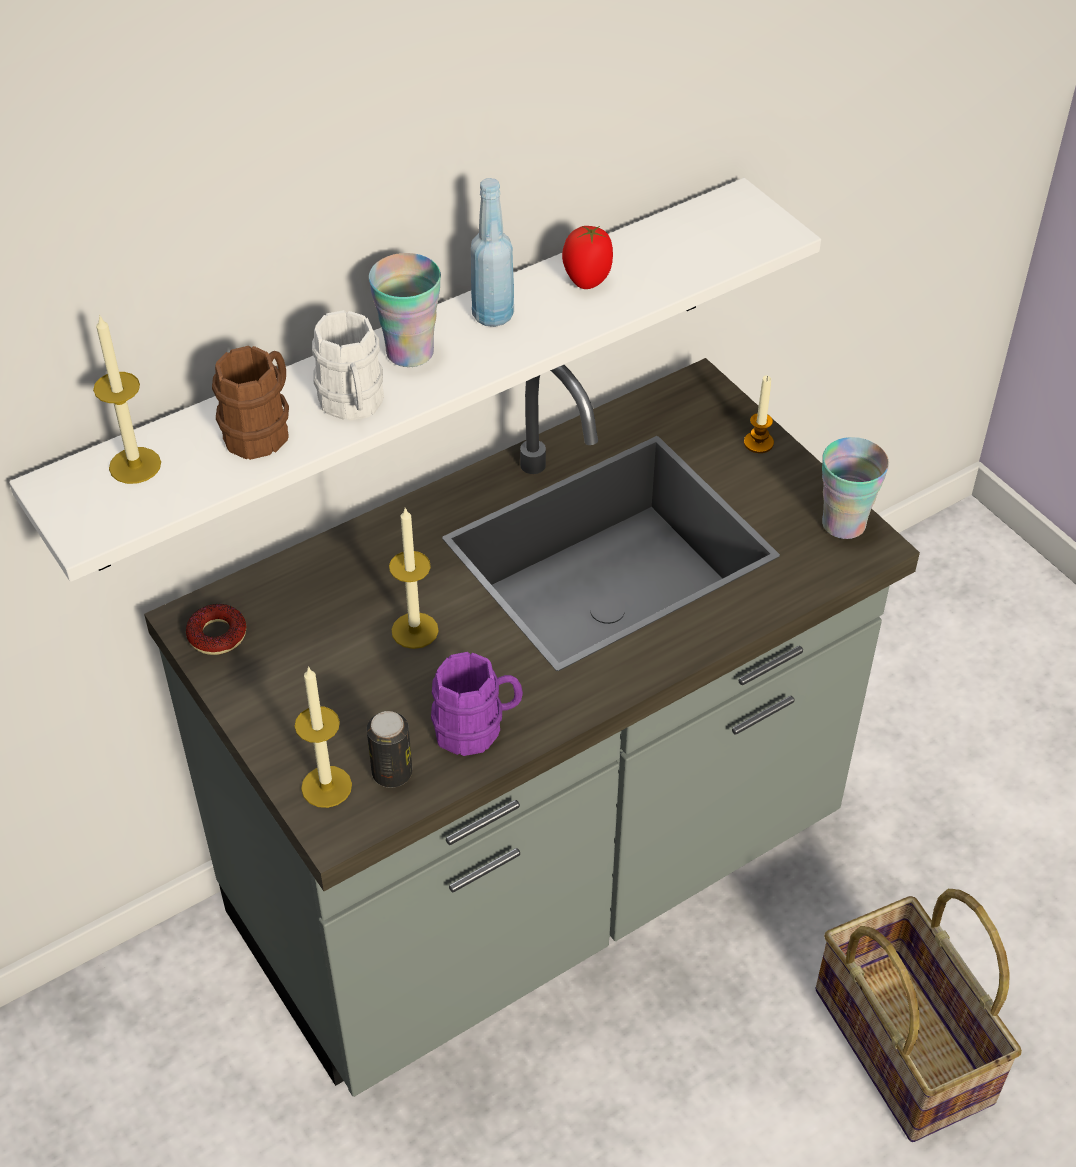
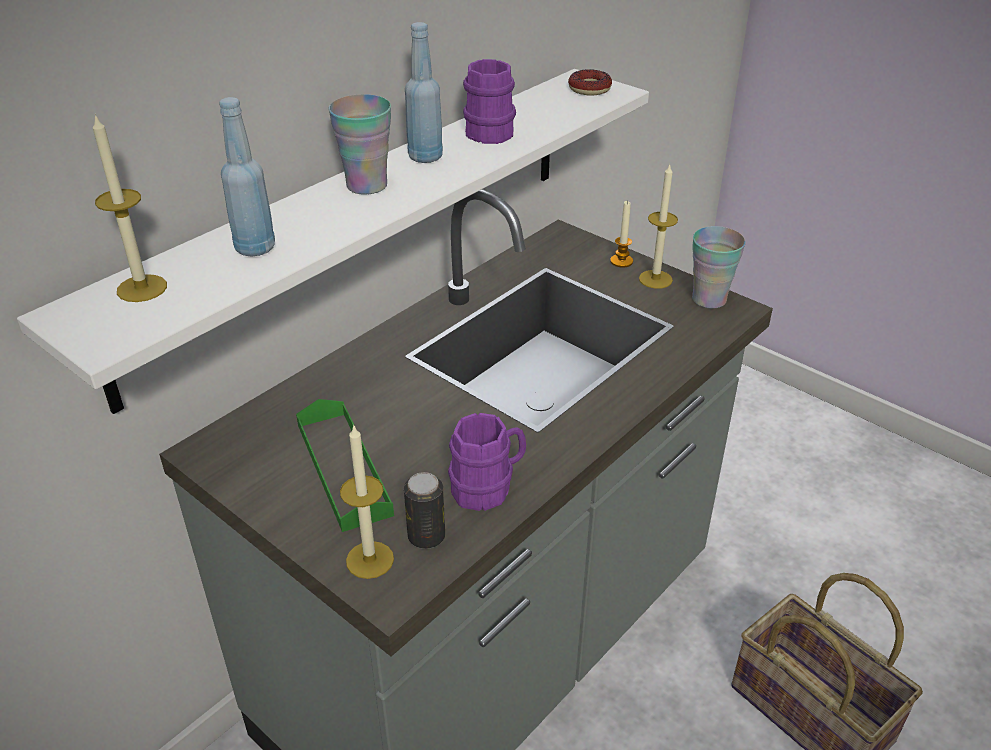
camera: 15 degrees left, 10 degrees down
(217, 635) = (232, 458): donut -> donut (589, 89)
(262, 428) = (255, 248): brown mug -> blue bottle
(330, 673) = (343, 468): none -> green tray
(353, 405) = (331, 222): white mug -> none
(415, 630) = (406, 424): candle -> candle (655, 279)
(587, 280) = (490, 130): tomato -> purple mug

